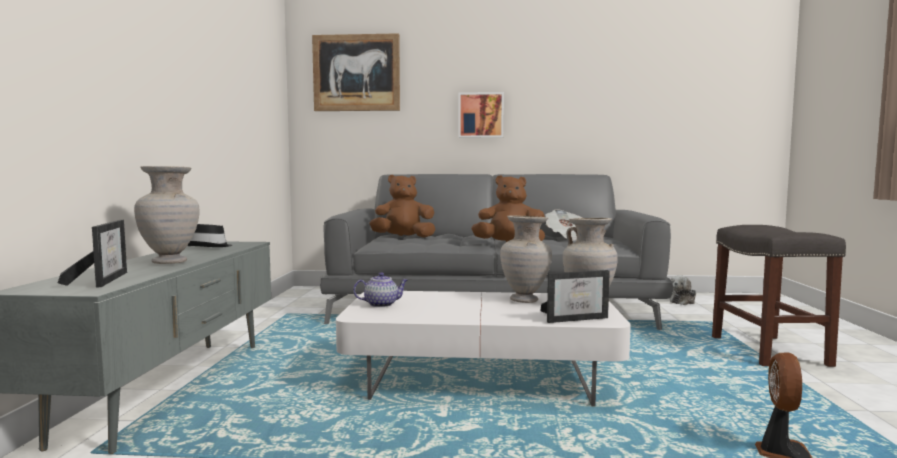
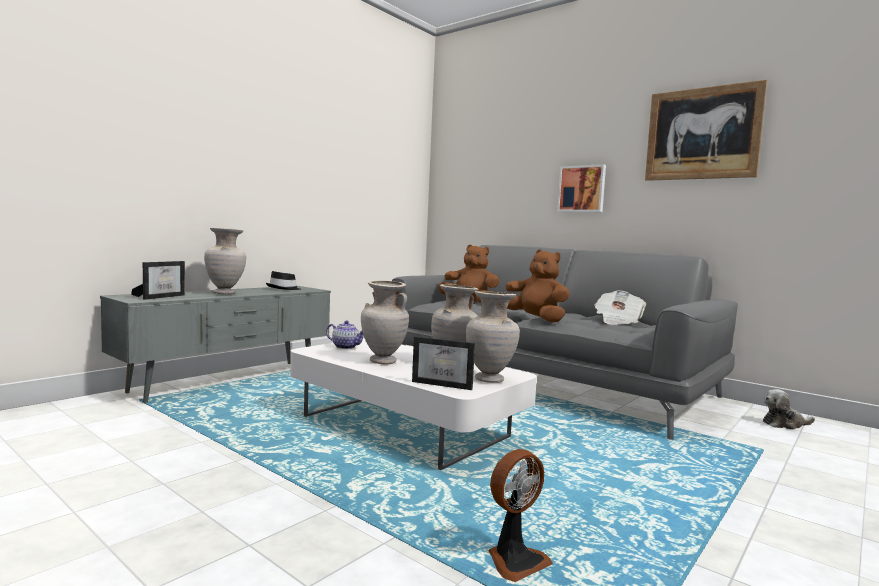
camera: 35 degrees right, 0 degrees up
(356, 73) = (479, 152): picture -> picture (702, 134)
(464, 311) = (383, 362): none -> beige vase
(770, 351) = (763, 494): grey stool -> none

